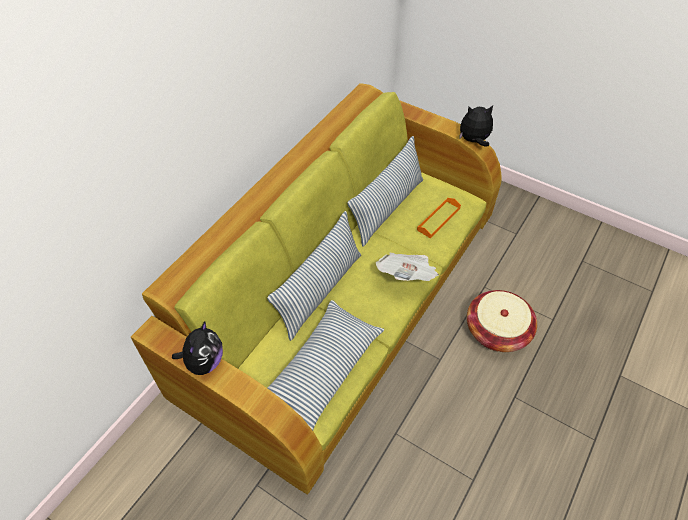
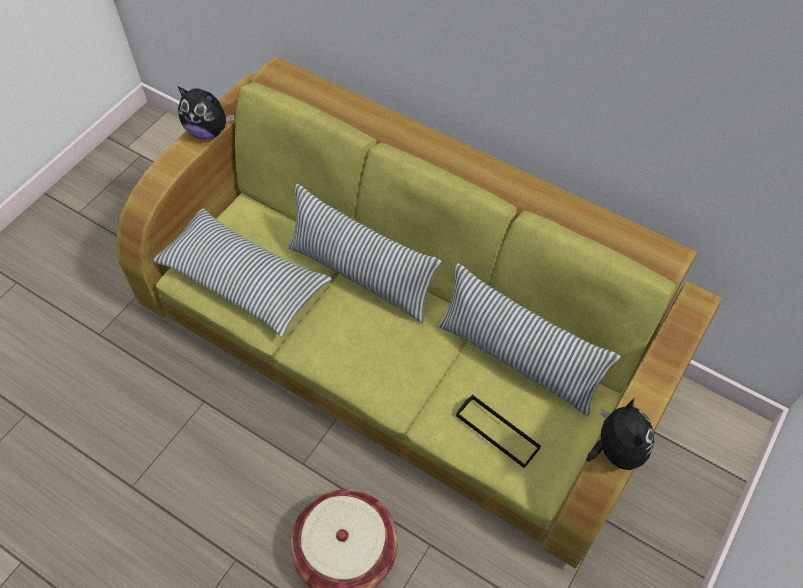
camera: 90 degrees right, 5 degrees up
(407, 276) = (382, 379): newspaper -> none
(438, 219) = (497, 432): orange tray -> black tray

